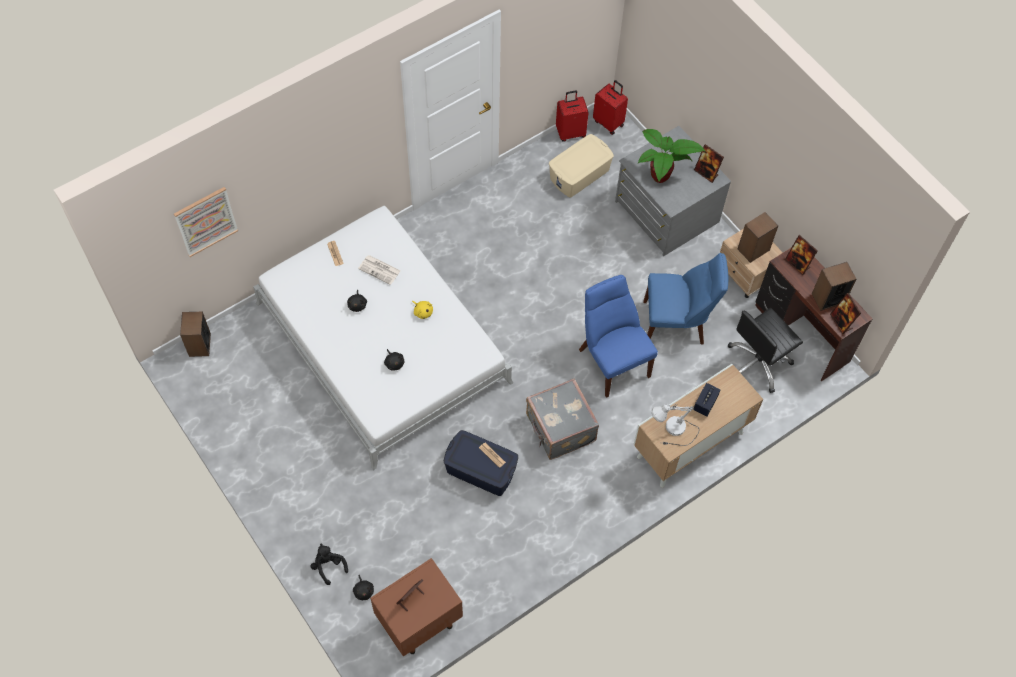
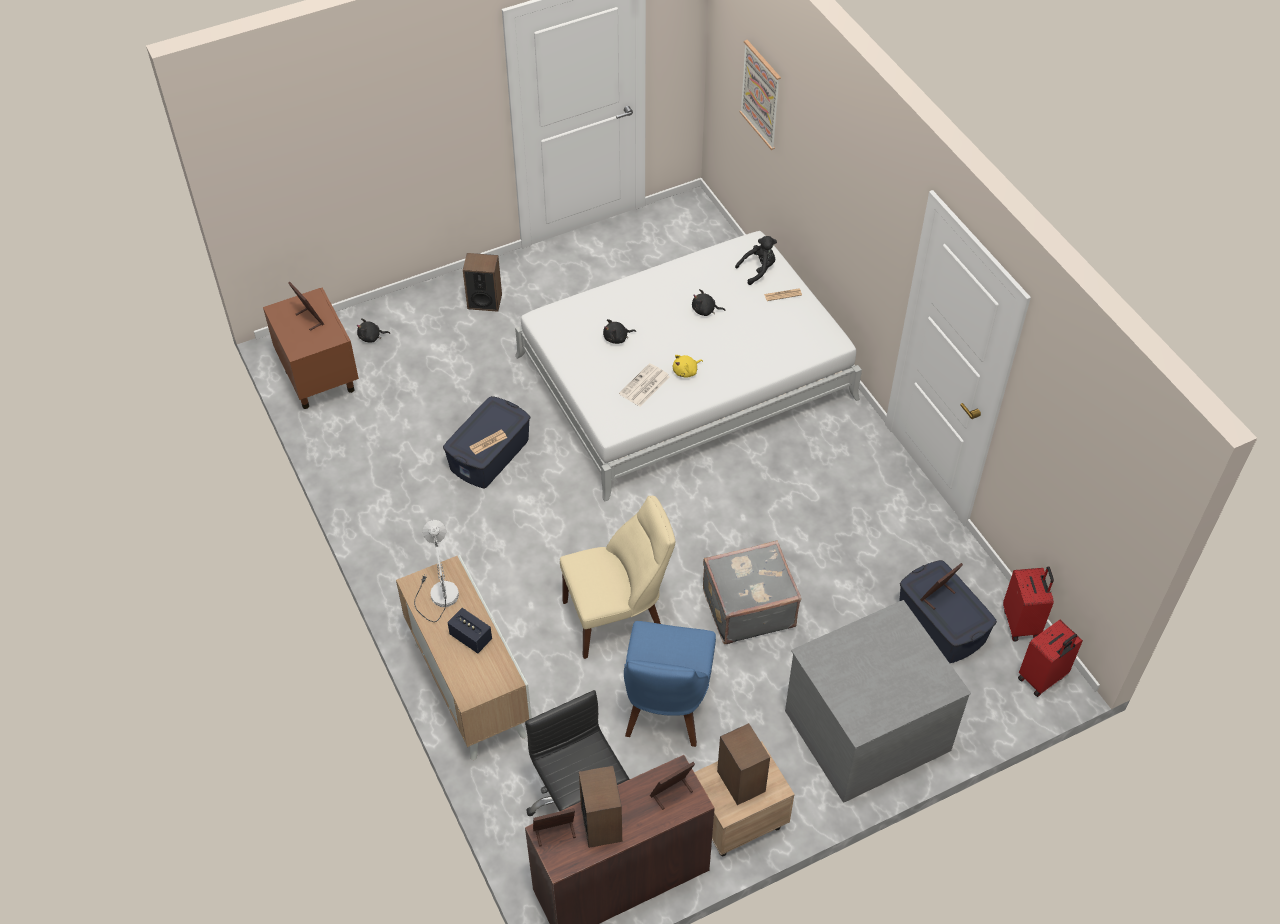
camera: 100 degrees right, 10 degrees down
(199, 345) = (707, 220): speaker -> speaker (484, 301)
(328, 566) = (409, 310): black plush toy -> black plush toy (758, 270)
(380, 270) = (753, 334): newspaper -> newspaper (644, 386)
(559, 429) = (527, 542): grey suitcase -> grey suitcase (747, 607)
(580, 174) = (941, 624): beige storage box -> blue storage box
(612, 360) = (618, 617): blue chair -> beige chair
(660, 179) = (863, 647): potted plant -> none
(706, 173) = (872, 714): picture frame -> picture frame (938, 596)

